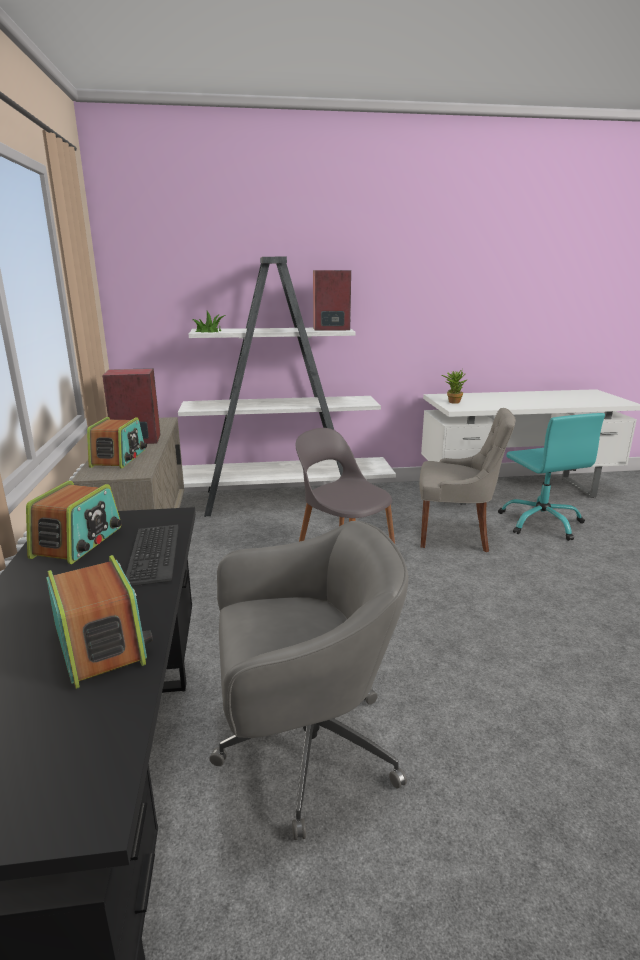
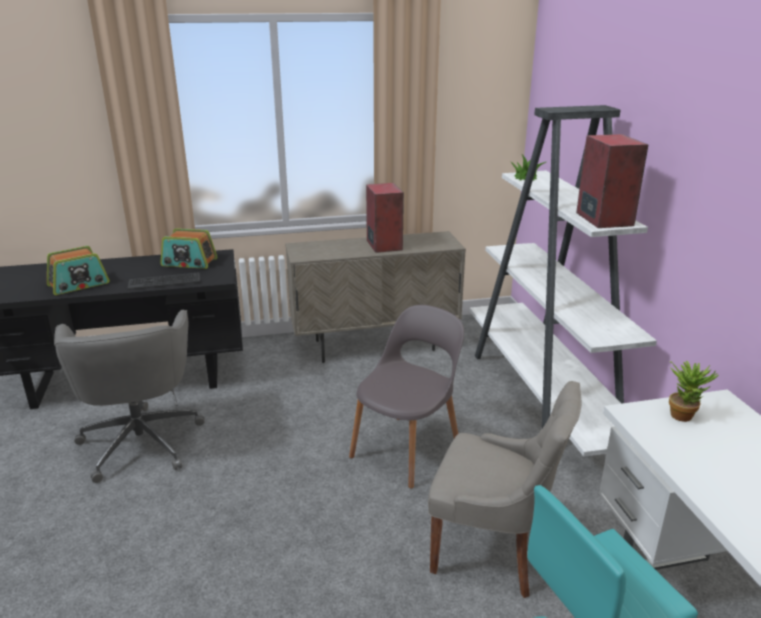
camera: 85 degrees right, 5 degrees up
(119, 458) = (333, 247): radio -> none
(456, 535) = (493, 550): grey chair -> grey chair turned 75 degrees counterclockwise

